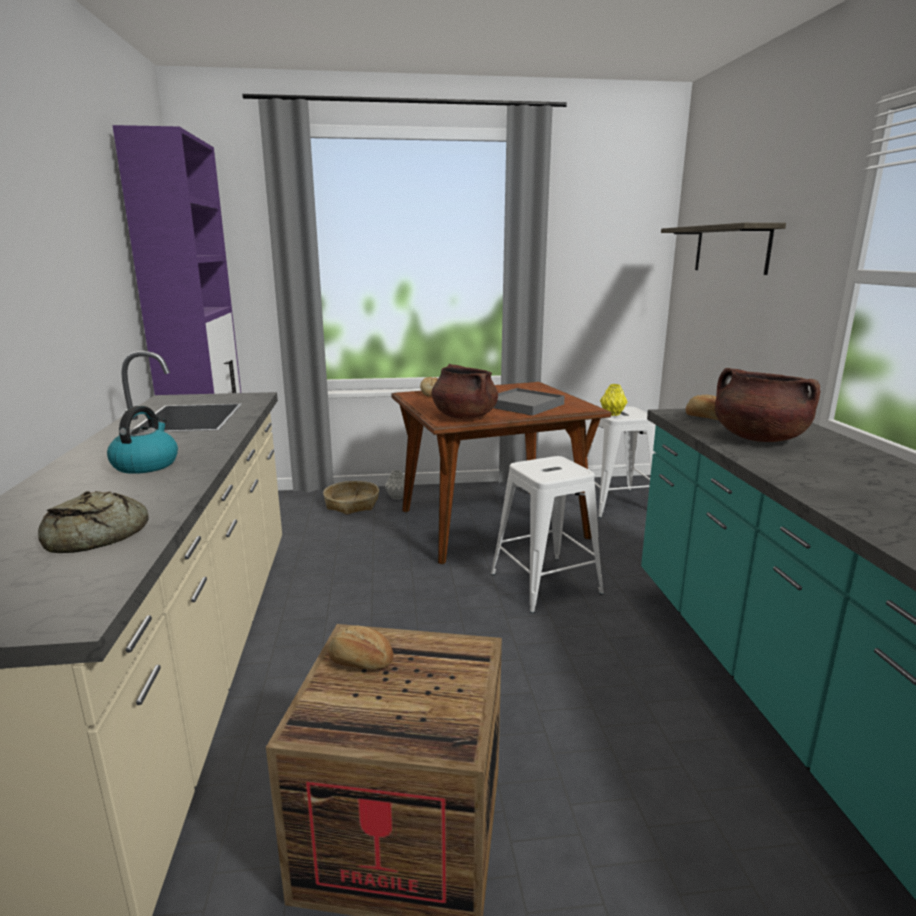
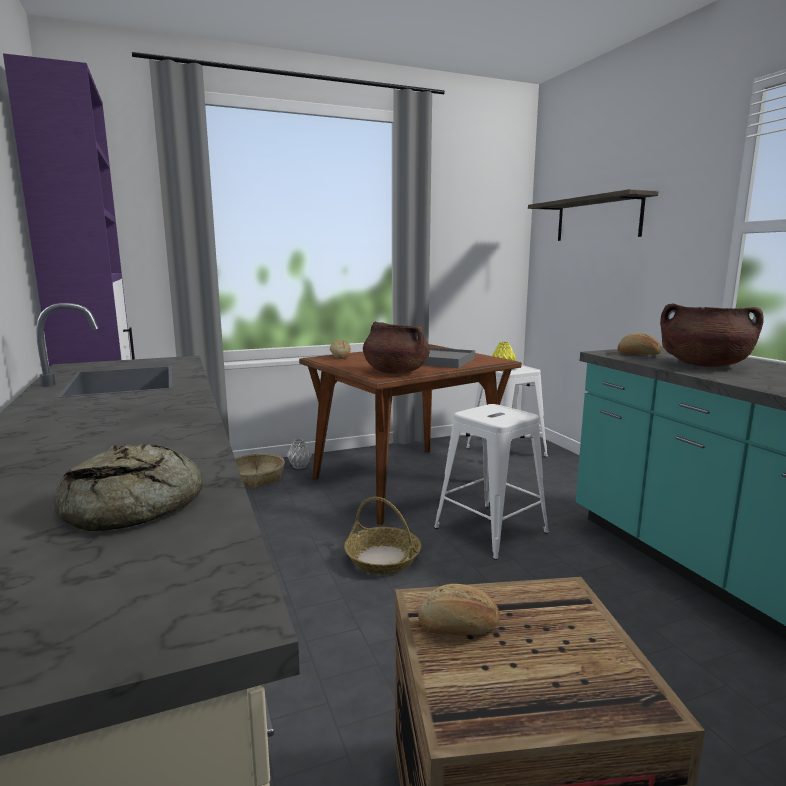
camera: 15 degrees left, 5 degrees down
(146, 465) = (119, 425): kettle -> none
(424, 597) = (382, 559): none -> basket

